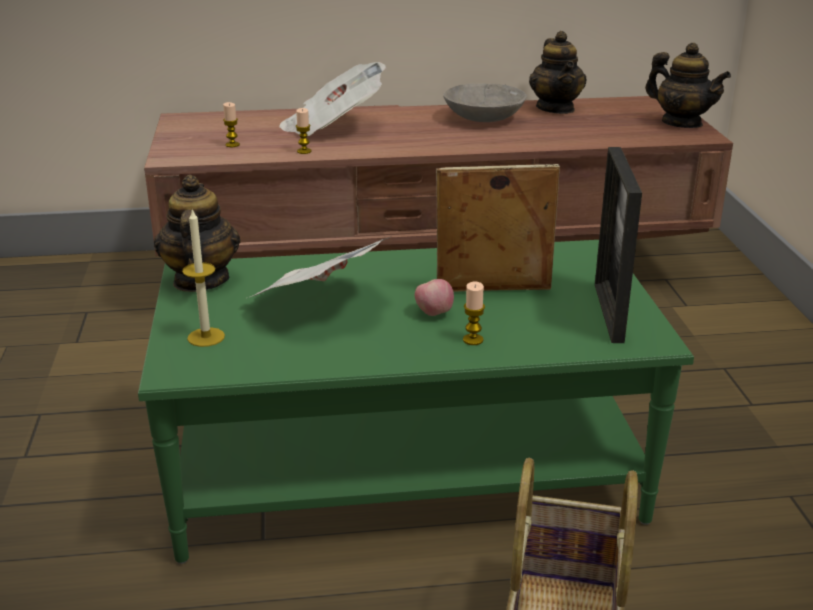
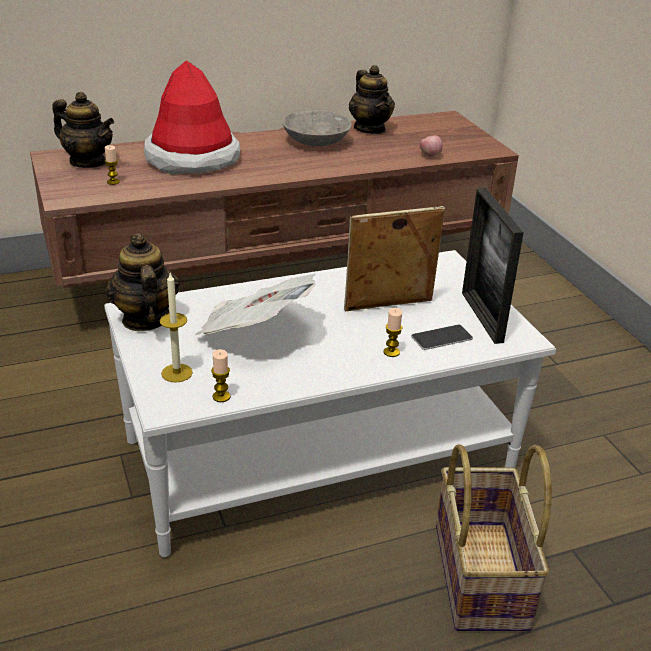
camera: 15 degrees left, 5 degrees up
(304, 151) = (180, 185): candle -> candle (221, 396)
(332, 127) = (193, 158): newspaper -> hat
(403, 475) = (317, 456): green coffee table -> white coffee table
(433, 313) = (351, 331): apple -> apple (429, 156)
(545, 330) = (442, 337): none -> phone
(681, 123) = (473, 138): teapot -> teapot (88, 162)

